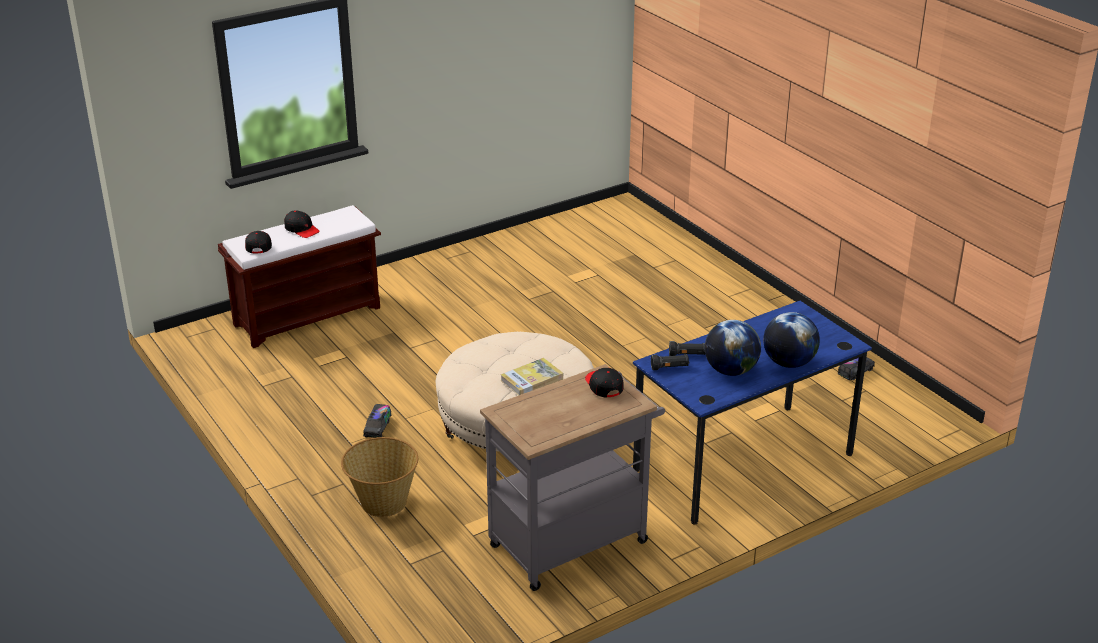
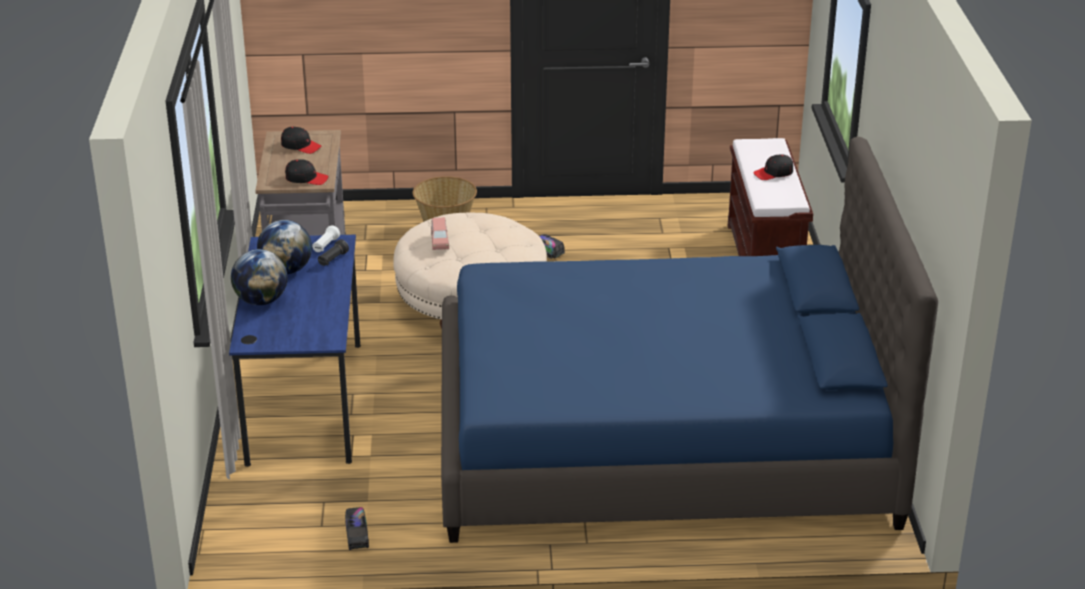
camera: 120 degrees right, 0 degrees up
(259, 246) = (757, 150): black cap -> black cap (300, 146)
(532, 379) = (439, 241): book -> pink toy car
(612, 292) = (662, 441): none -> blue bed
(669, 367) = (325, 246): black flashlight -> white flashlight

